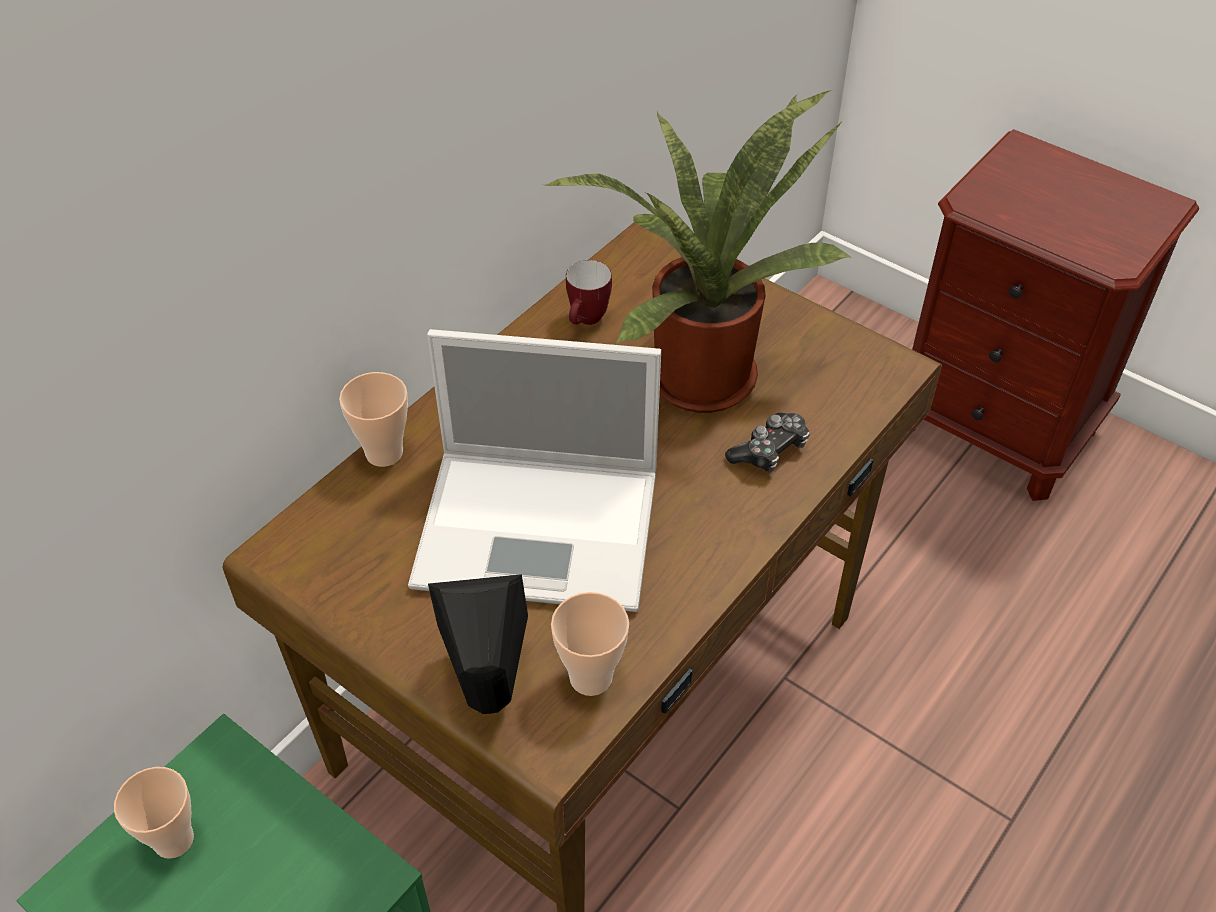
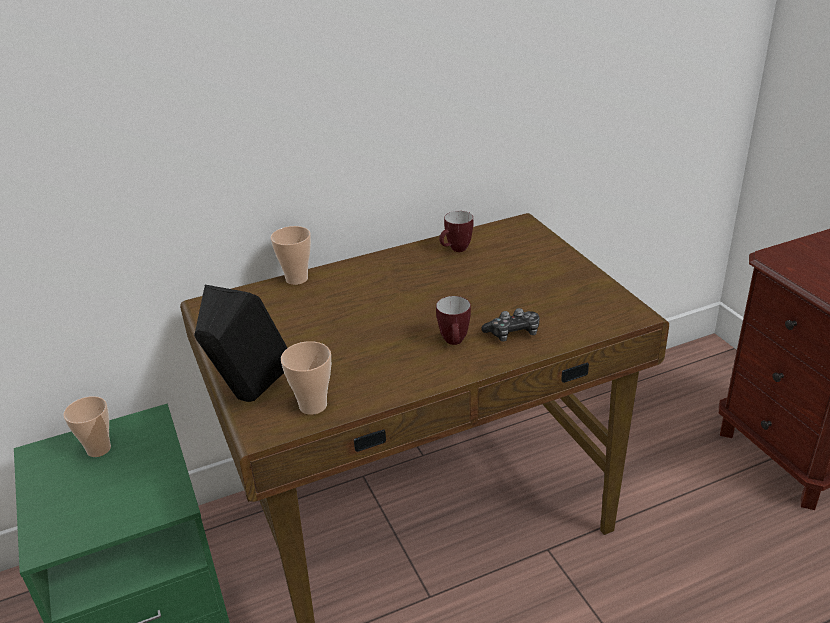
camera: 30 degrees right, 15 degrees down
(543, 528) = (348, 332): laptop -> none
(698, 370) = (502, 286): potted plant -> none
(705, 494) = (455, 343): none -> mug

